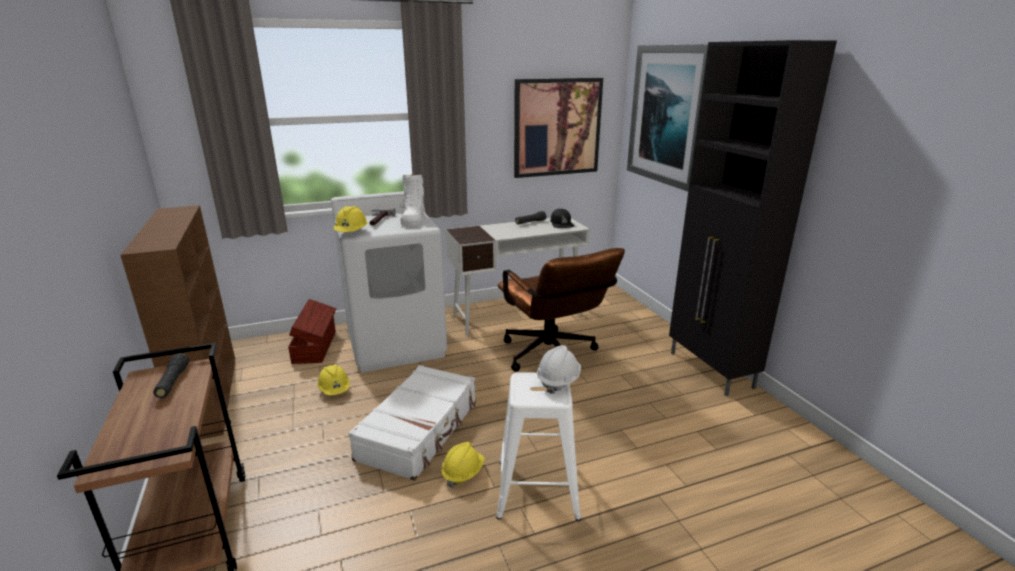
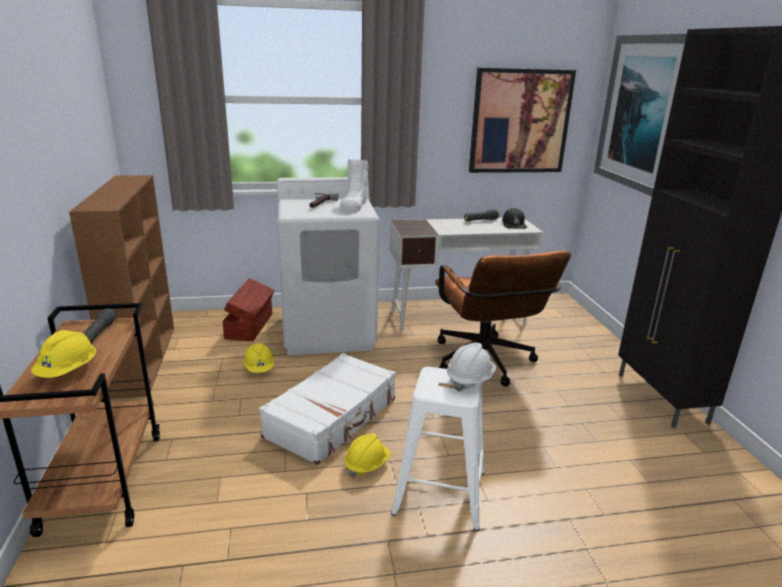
camera: 10 degrees right, 0 degrees up
(351, 233) = (290, 213): yellow hard hat -> yellow hard hat (68, 371)

